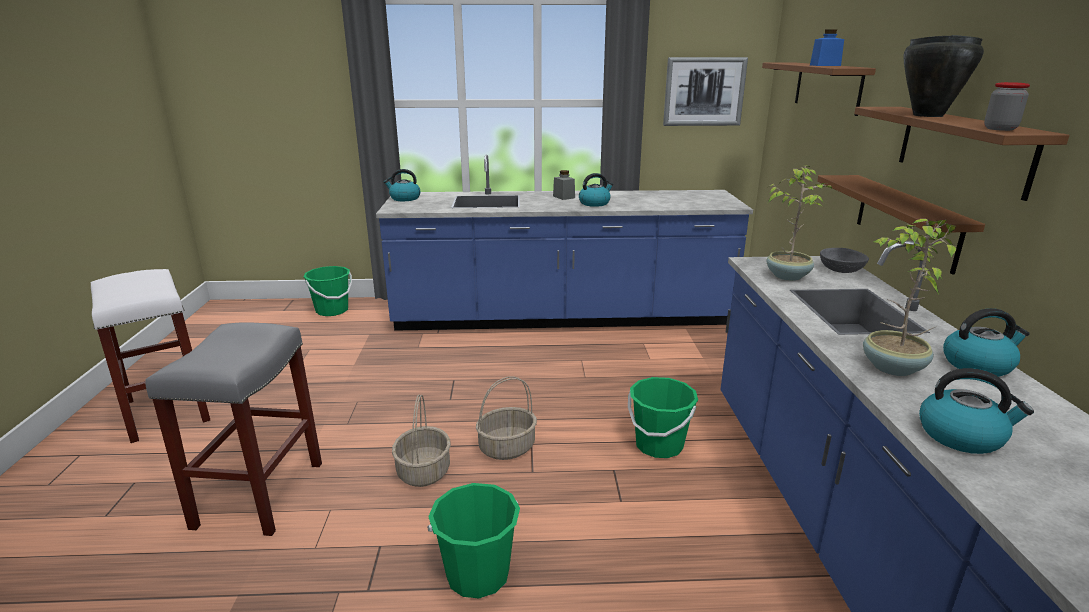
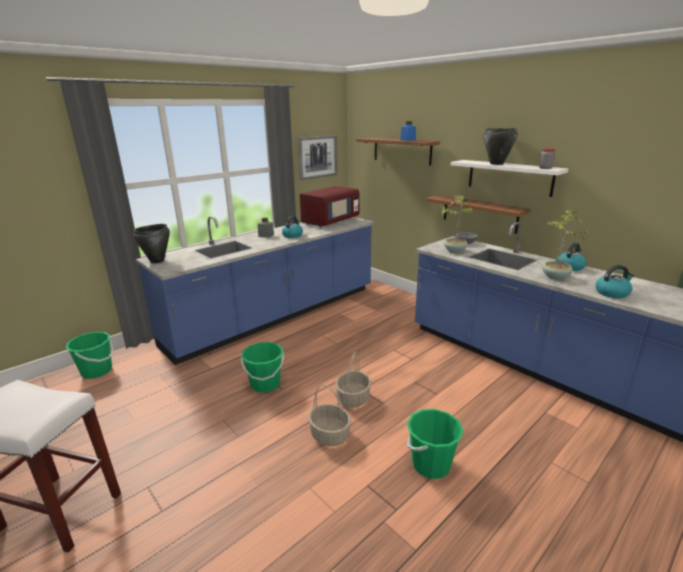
camera: 40 degrees left, 0 degrees up
(260, 493) = (248, 510): grey stool -> none
(404, 198) = (157, 261): kettle -> black cooking pot
(658, 445) = (416, 361): green bucket -> green bucket (265, 384)
(684, 197) = (330, 222): none -> red microwave
(962, 148) = (509, 177): brown shelf -> white shelf

